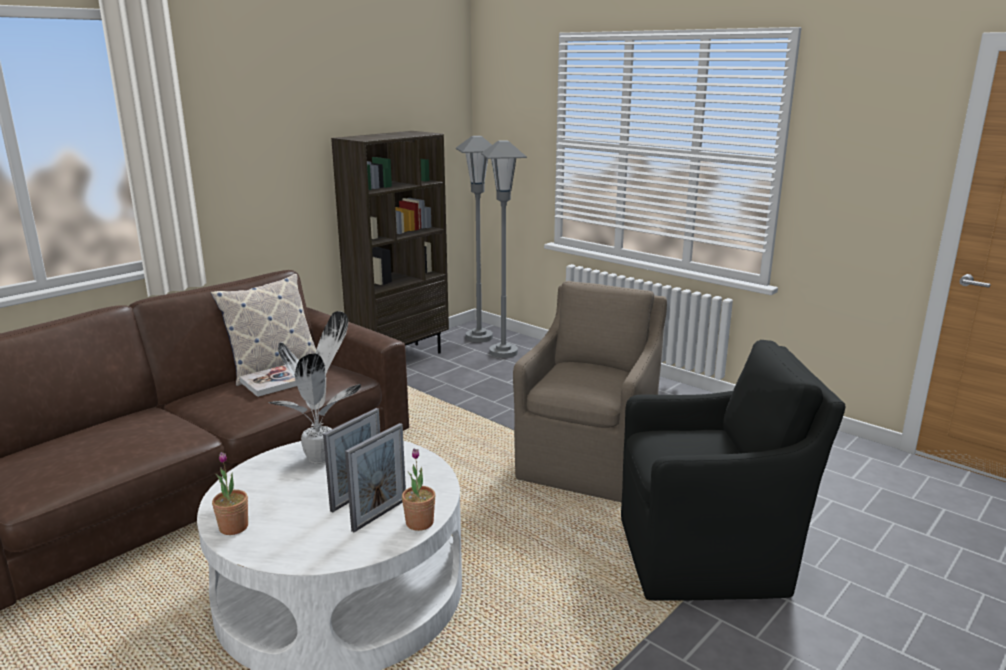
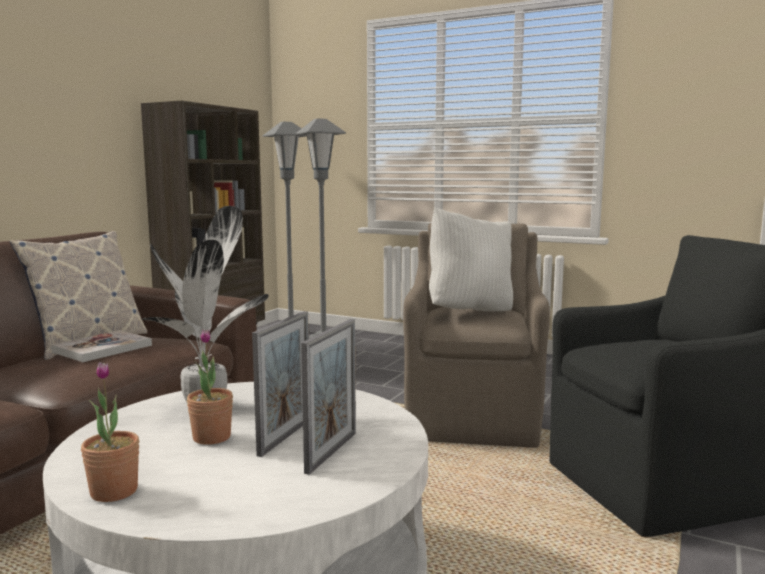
camera: 15 degrees left, 10 degrees down
(419, 523) = (394, 453): potted plant -> potted plant (211, 437)
(582, 373) = (470, 311): none -> white pillow

